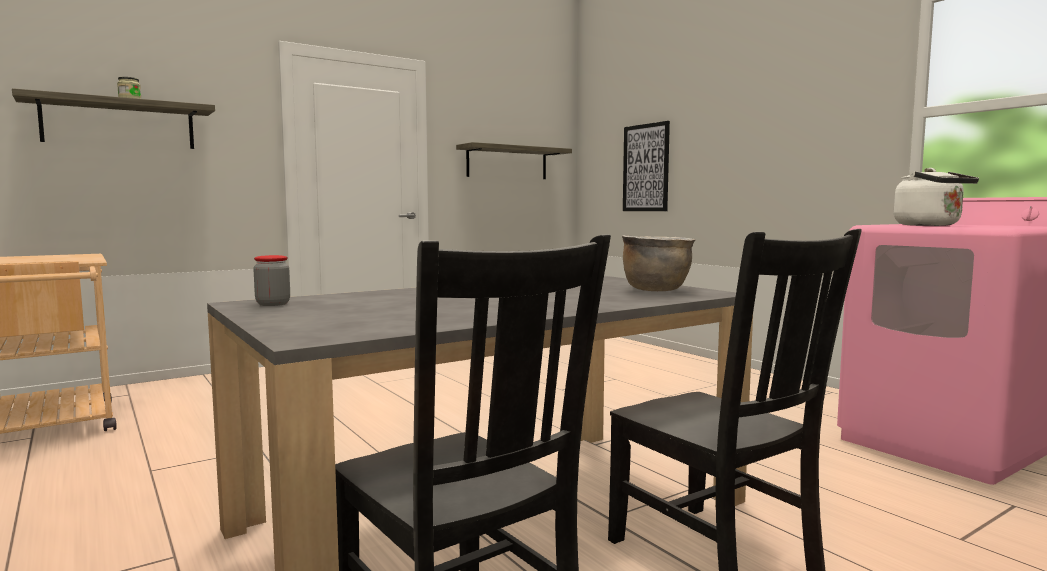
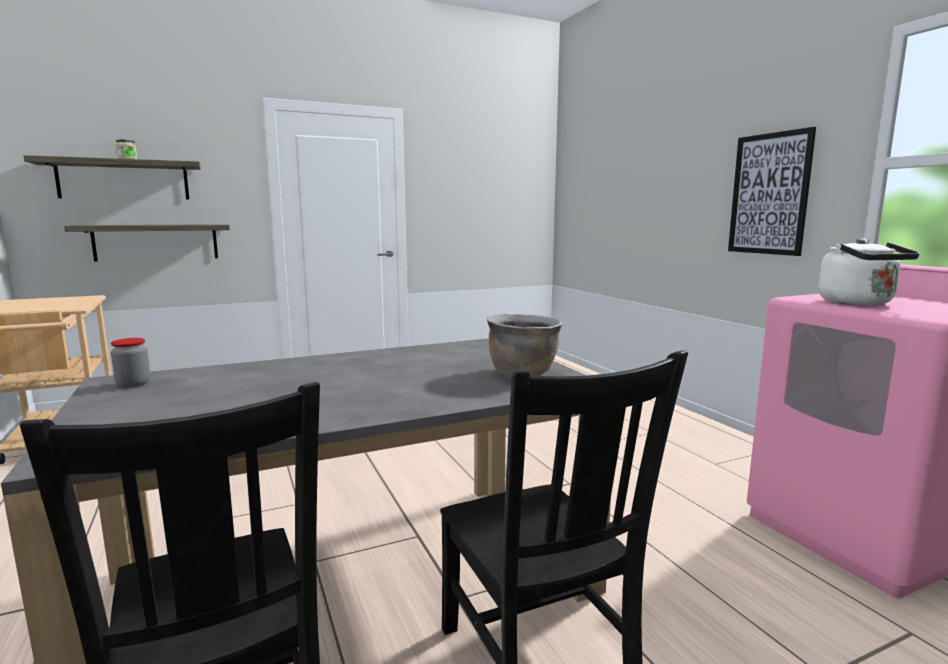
camera: 10 degrees right, 5 degrees up
(507, 163) = (484, 202): shelf -> shelf (156, 242)
(646, 168) = (612, 208): picture -> picture (769, 194)

